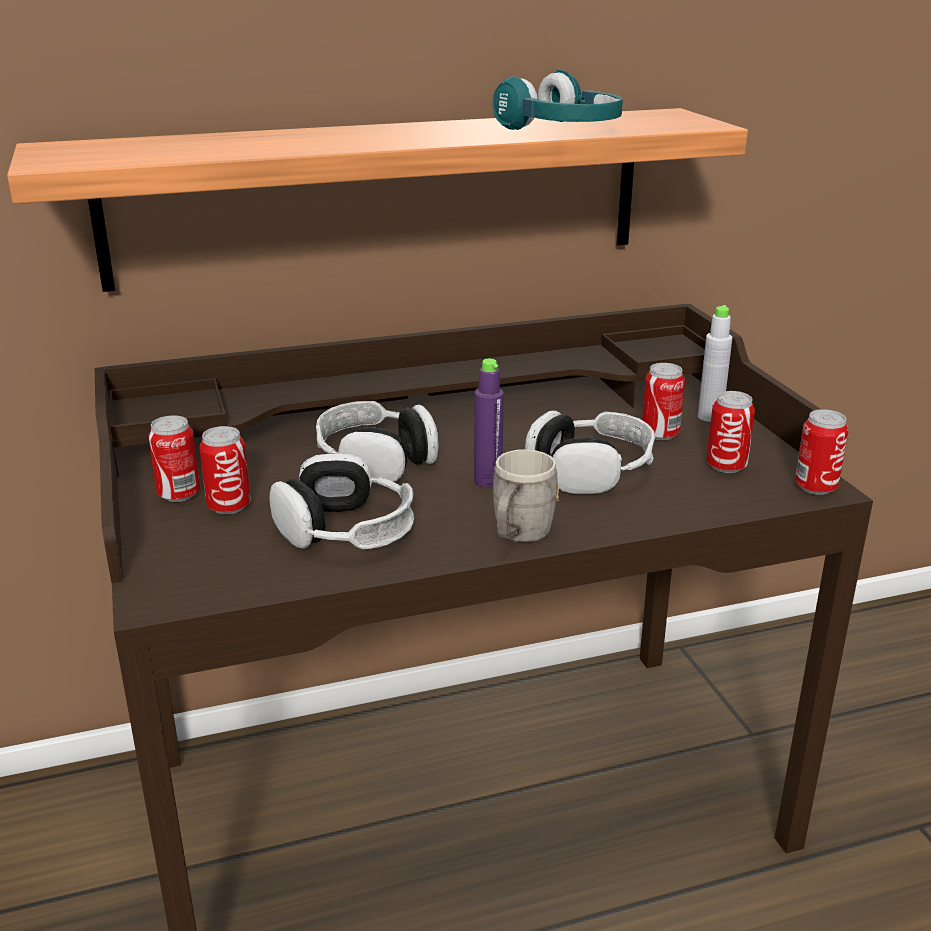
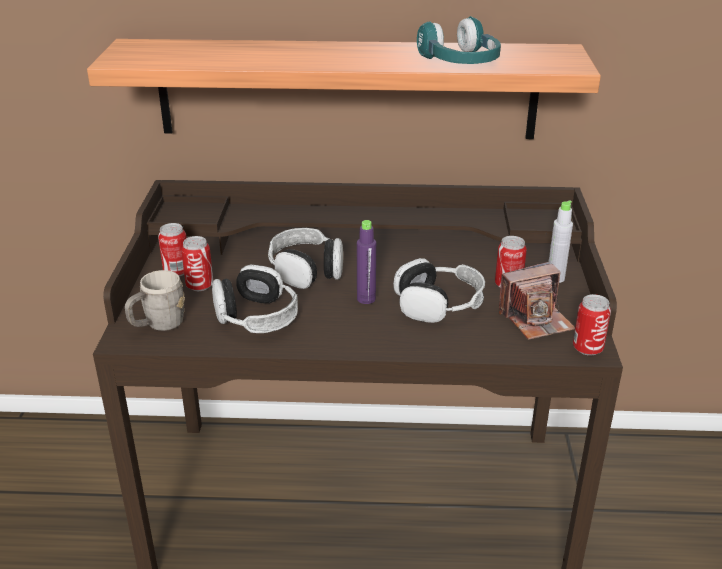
camera: 20 degrees right, 5 degrees up
(518, 536) = (357, 342): grey mug -> grey mug (158, 325)
(726, 466) = (535, 319): can -> camera

